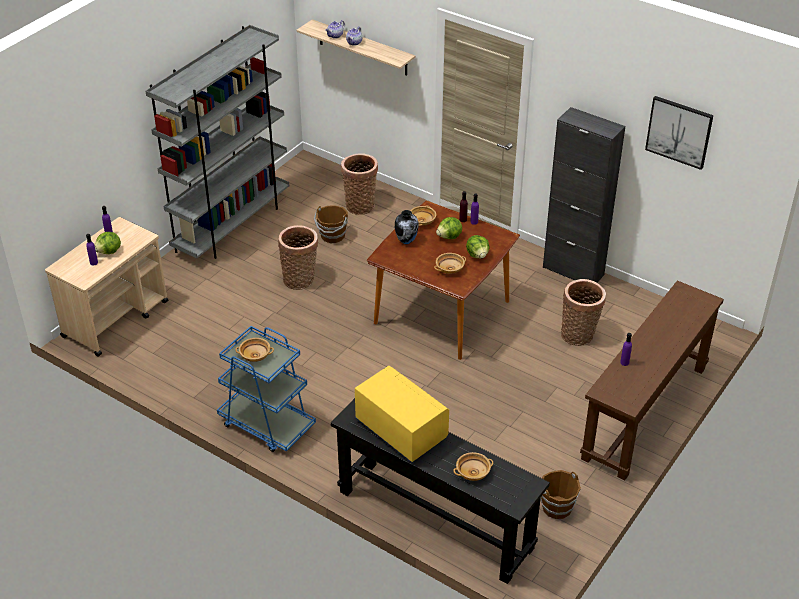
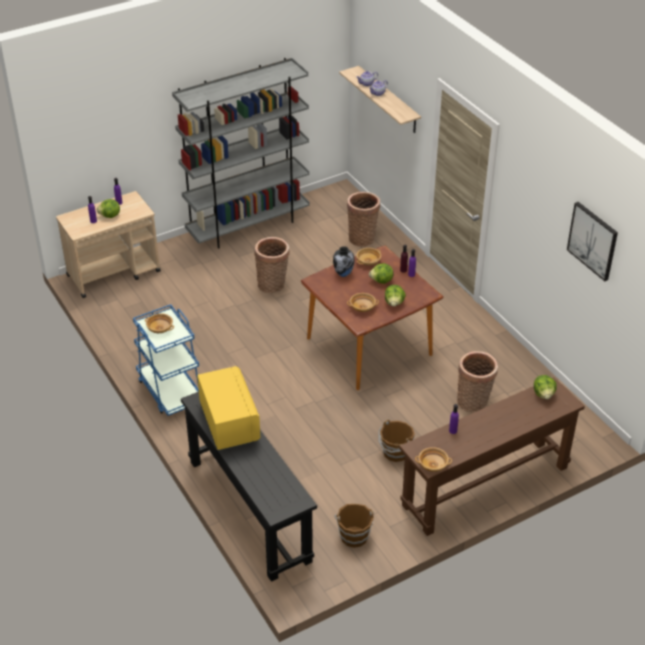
camera: 25 degrees right, 0 degrees up
(332, 236) = (322, 257): brown bucket -> brown bucket (395, 453)
(473, 472) = (261, 475): beige bowl -> beige bowl (433, 464)
(573, 271) = (507, 347): black cabinet -> none
(680, 300) = (544, 394): none -> lettuce

